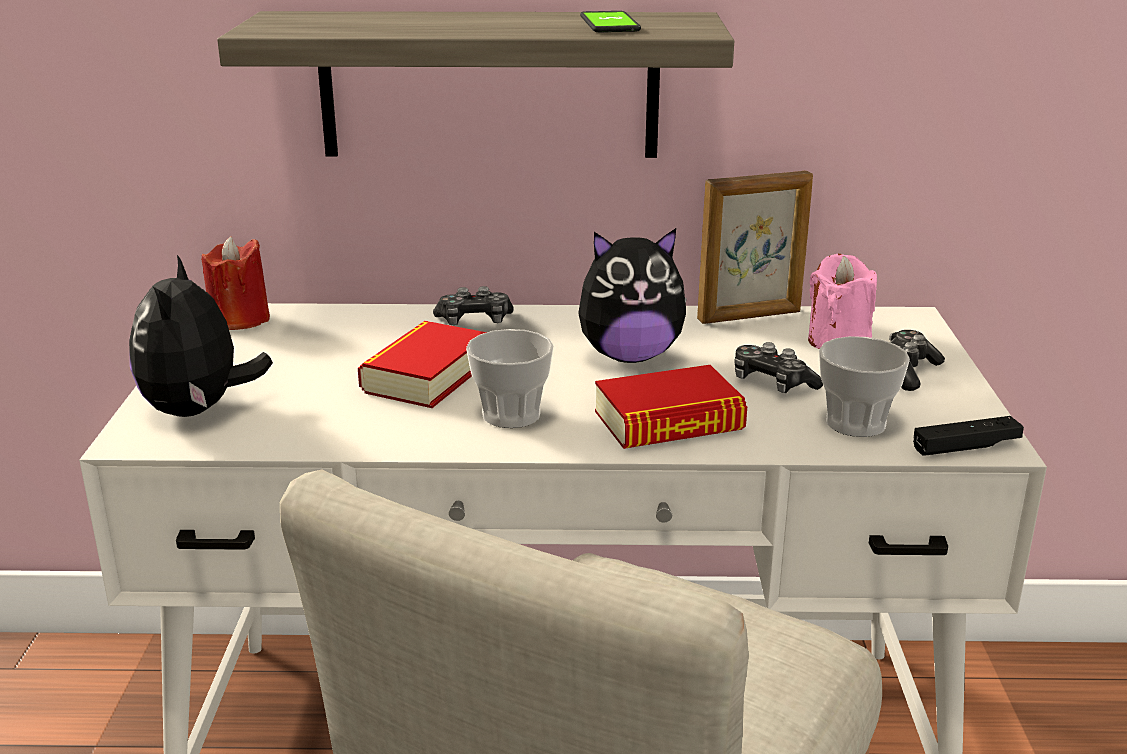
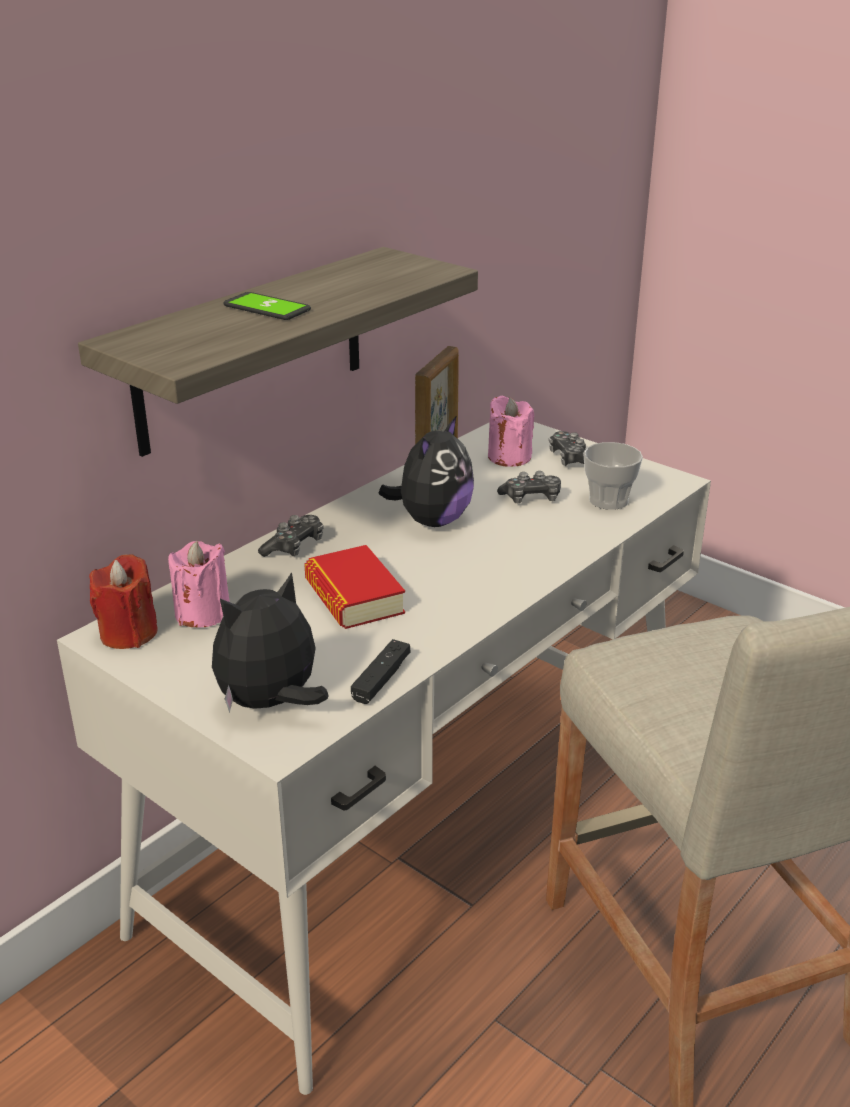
camera: 50 degrees left, 5 degrees up
(199, 410) = (271, 703): plush toy -> plush toy turned 105 degrees clockwise
(307, 332) = (203, 613): none -> pink candle
(511, 415) = (454, 591): cup -> none
(609, 24) = (373, 278): phone -> phone (267, 308)
(668, 421) = (534, 548): book -> none
(966, 447) = (669, 487): black game controller -> black game controller (381, 679)

